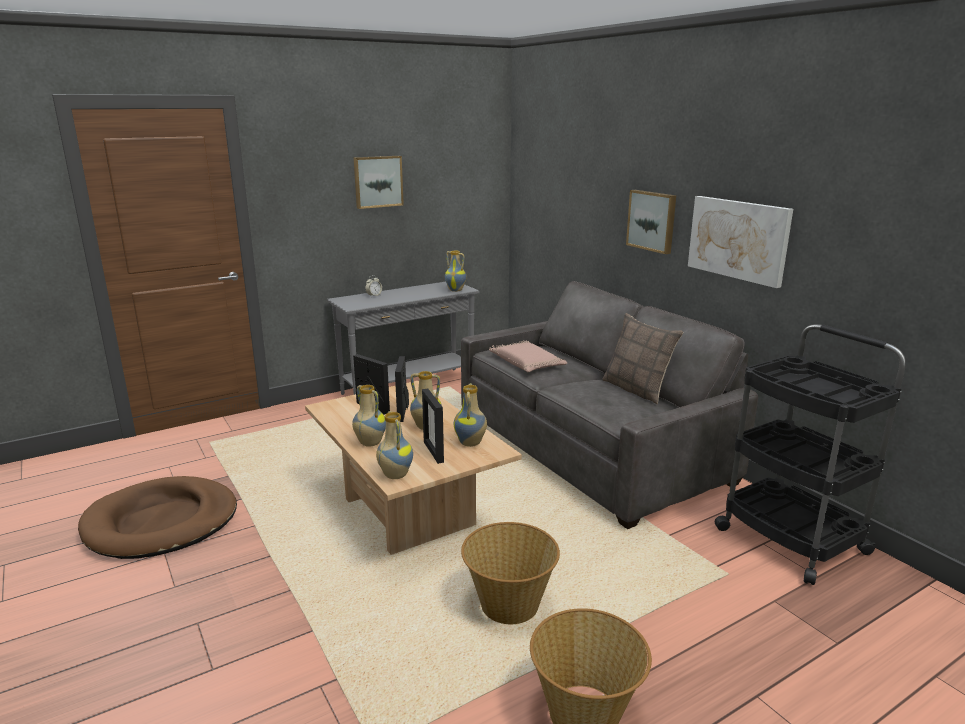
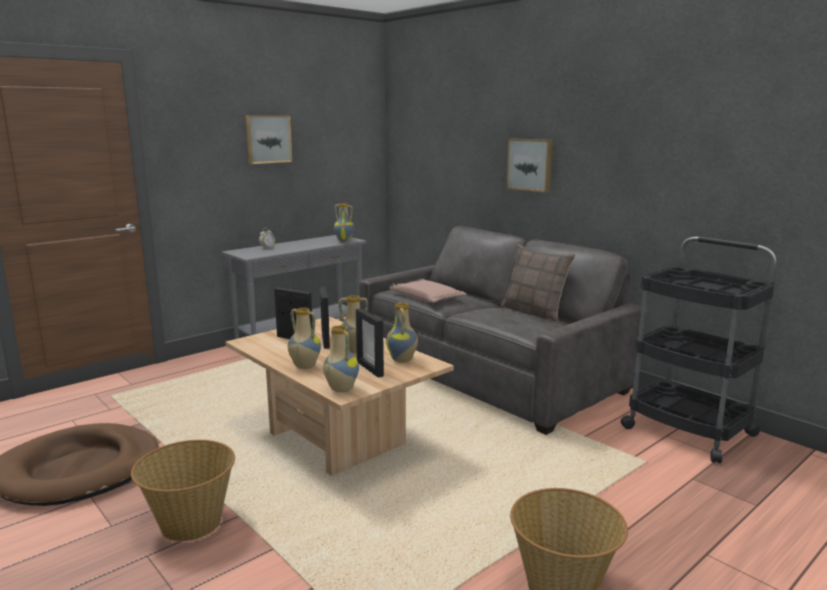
camera: 10 degrees left, 5 degrees down
(509, 606) = (460, 507): basket -> basket (190, 524)
(738, 239) = (614, 172): picture -> none

